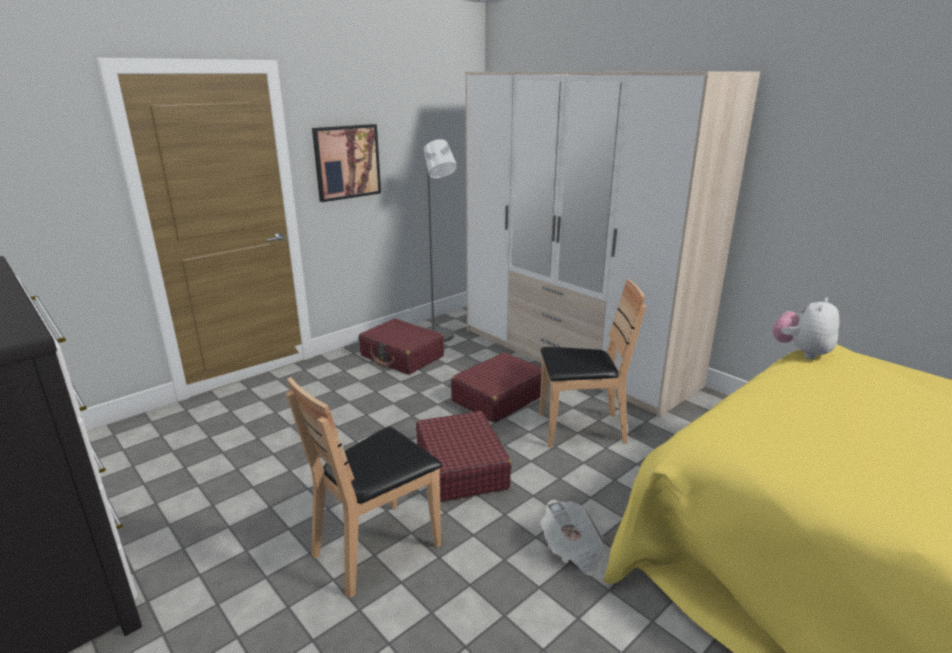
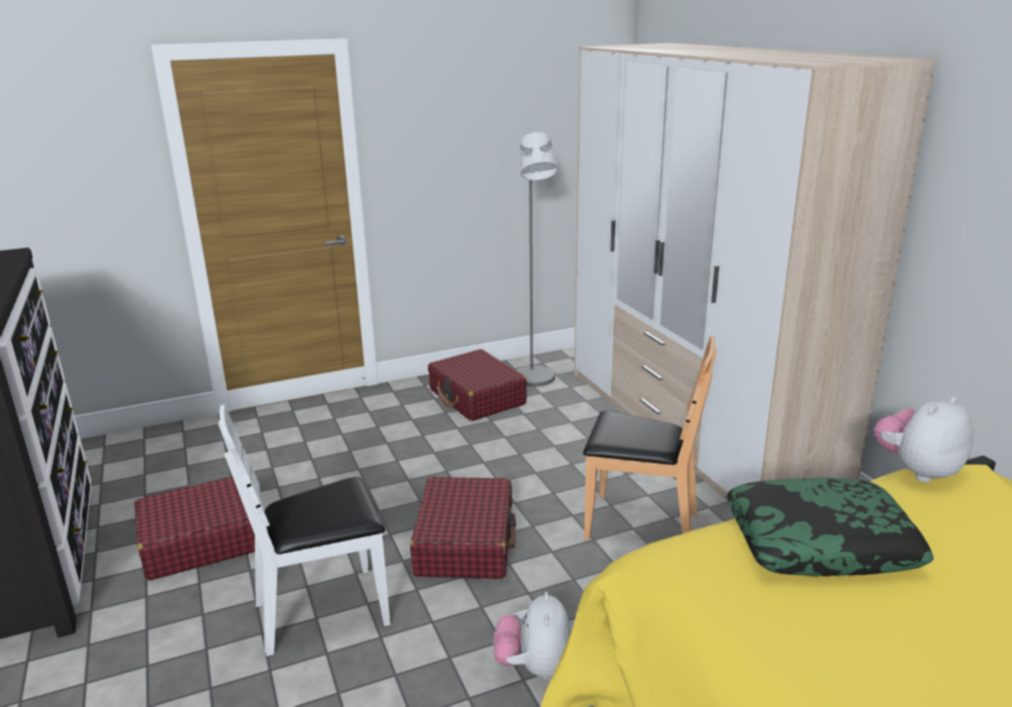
camera: 20 degrees right, 0 degrees up
(347, 162) = (431, 155): picture -> none
(377, 548) = (323, 611): brown chair -> white chair
(498, 398) = (561, 467): red suitcase -> red suitcase (203, 541)
(573, 550) = (534, 667): newspaper -> plush toy
(791, 408) = (820, 543): none -> pillow

